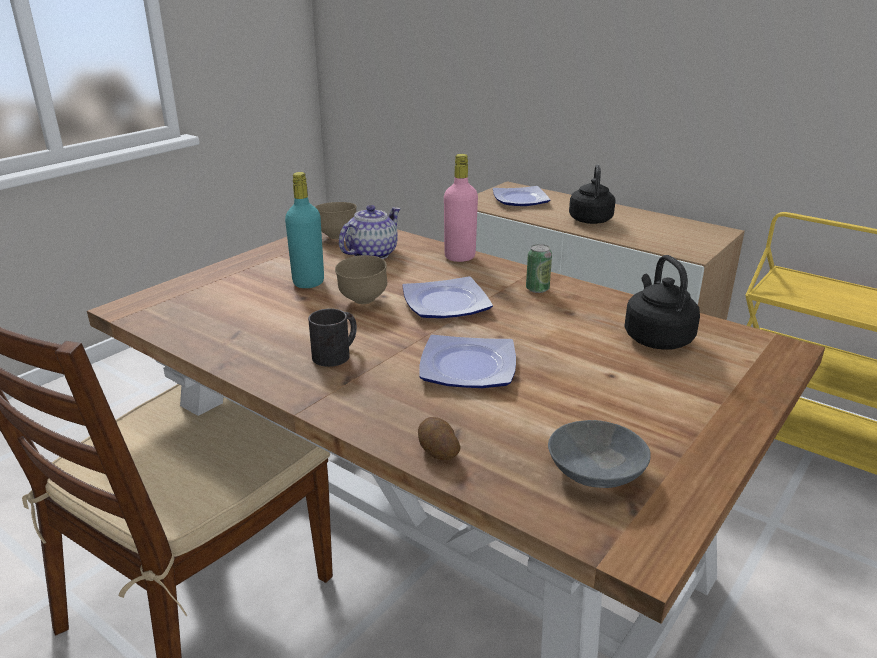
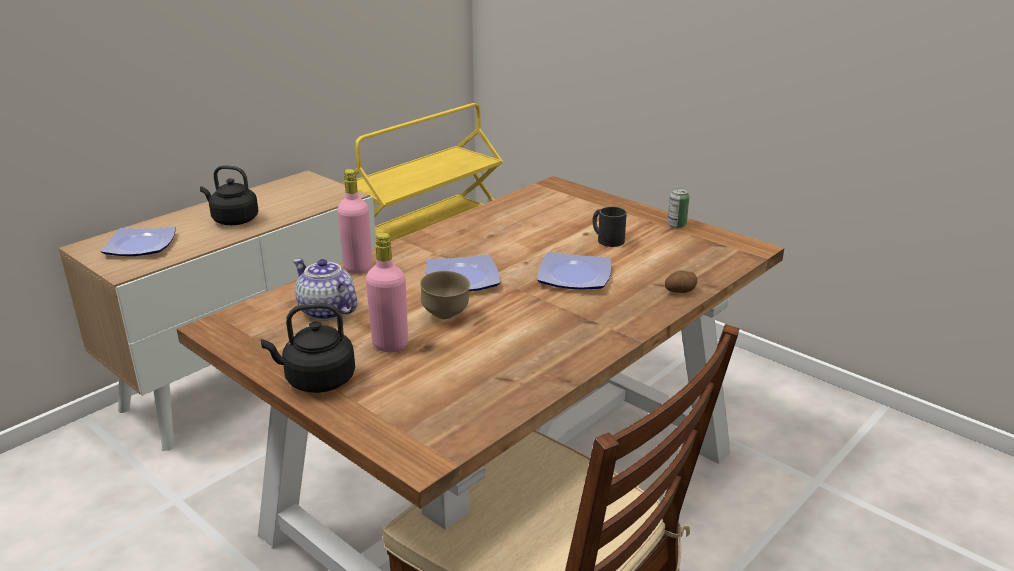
camera: 85 degrees left, 0 degrees up
(308, 282) = (390, 344): turquoise bottle -> pink bottle
(337, 237) = (259, 331): brown bowl -> none
(337, 354) = (548, 326): black mug -> black mug (606, 239)
(537, 289) = (444, 242): can -> can (676, 225)
(598, 470) = (690, 249): grey bowl -> none
(656, 337) = (535, 214): black kettle -> black kettle (316, 380)

